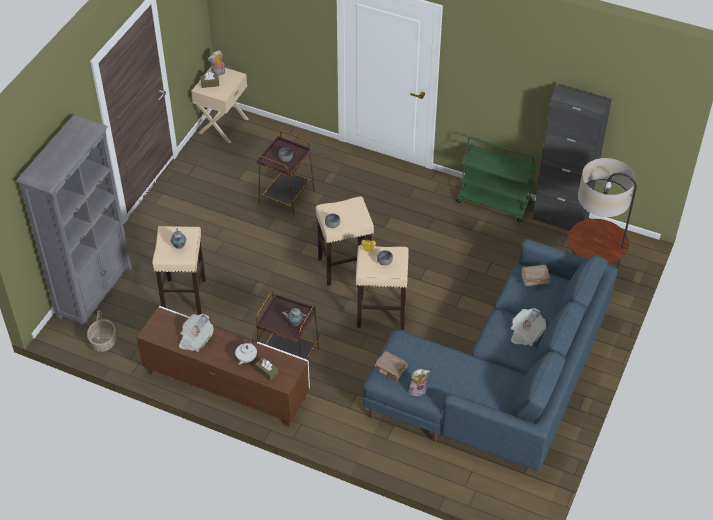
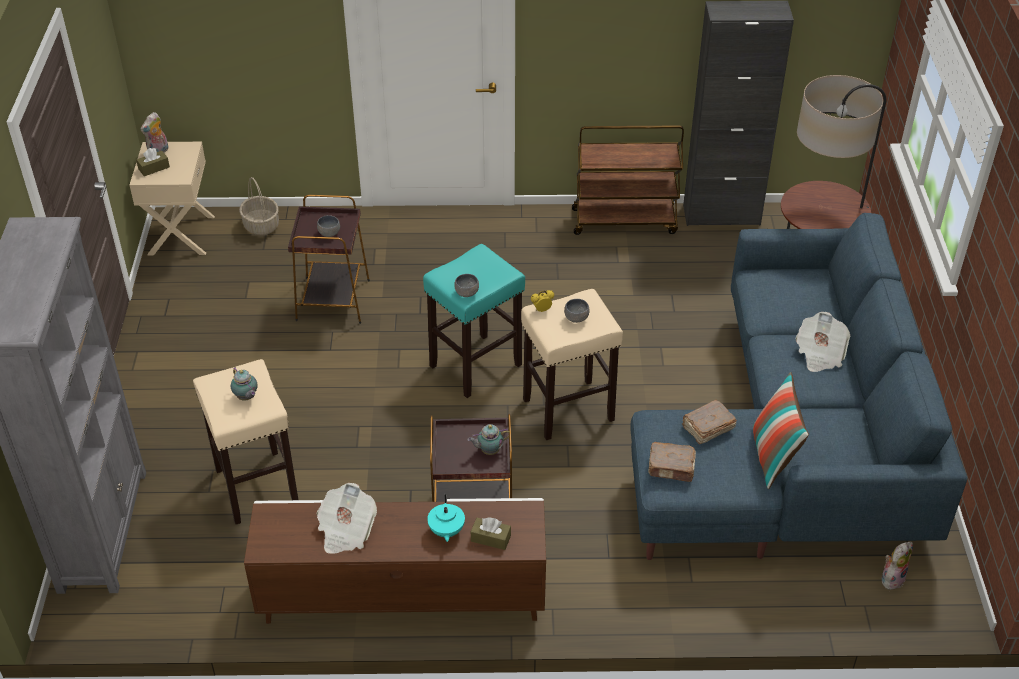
camera: 25 degrees left, 5 degrees down
(103, 341) = (159, 602): basket -> basket (261, 225)
(246, 359) = (446, 531): white teapot -> turquoise teapot
(345, 267) = (476, 365): beige stool -> turquoise stool
(418, 389) = (729, 482): plush toy -> plush toy (892, 578)
(453, 384) = (773, 457): none -> pillow
(494, 203) = (625, 221): green cart -> brown cart
(534, 279) = (778, 281): brown book -> brown book (707, 428)

